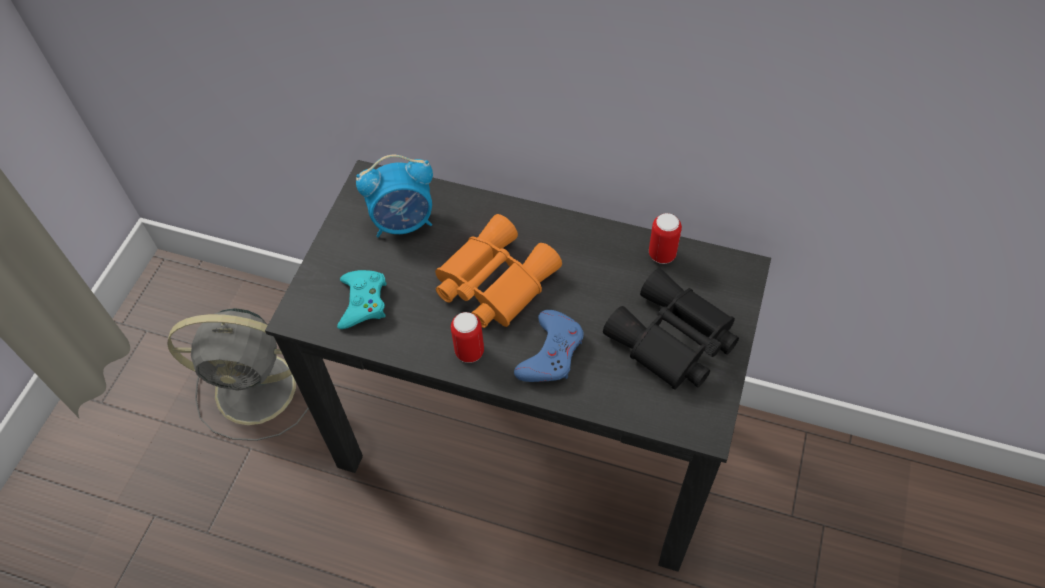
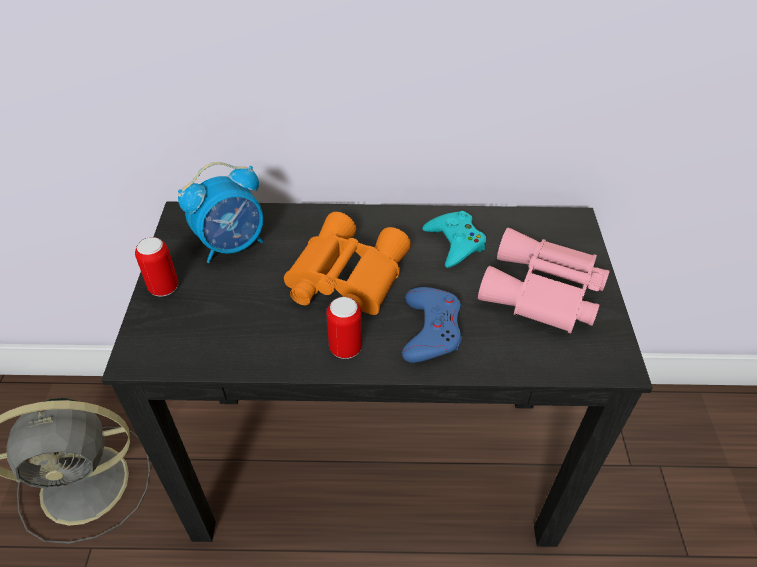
camera: 20 degrees left, 10 degrees down
(363, 302) = (211, 326): turquoise game controller -> turquoise game controller (455, 243)
(662, 254) = (496, 223): can -> can (164, 287)
(672, 341) = (543, 293): black binoculars -> pink binoculars

